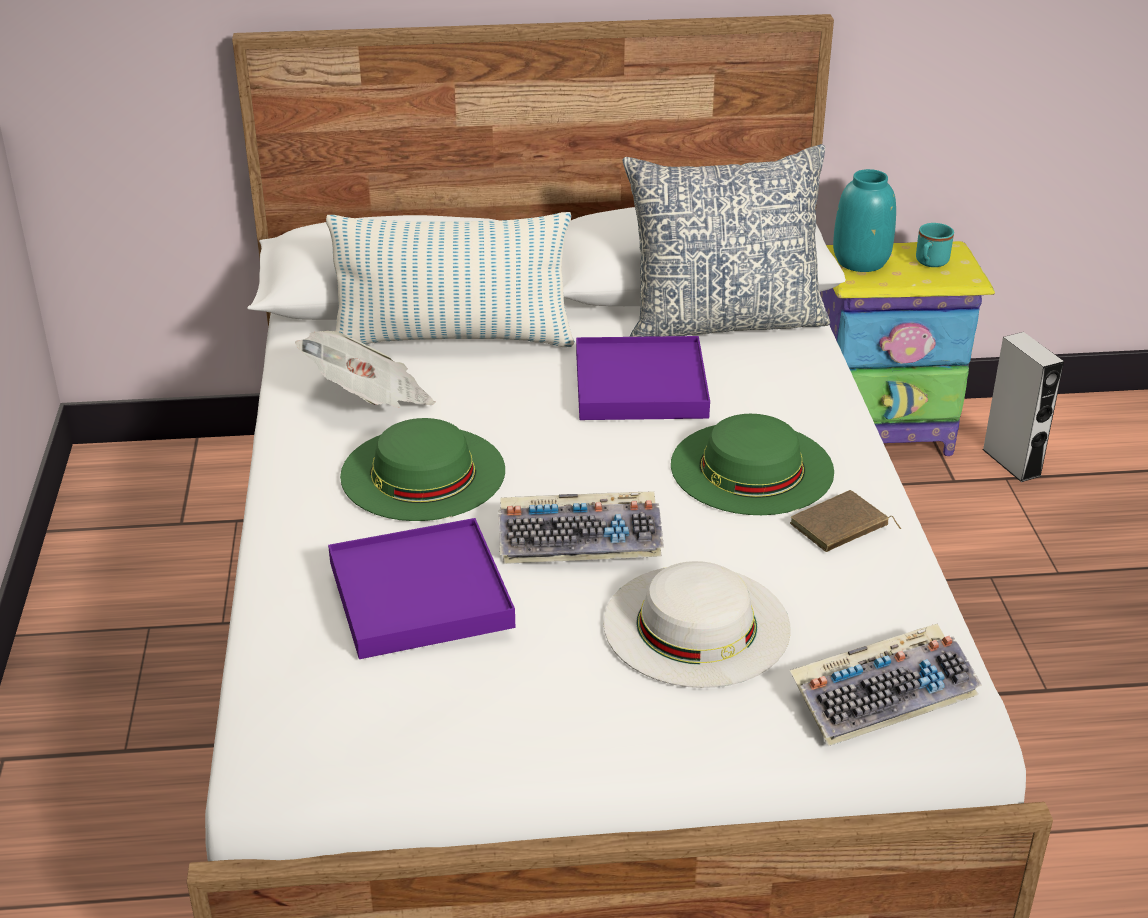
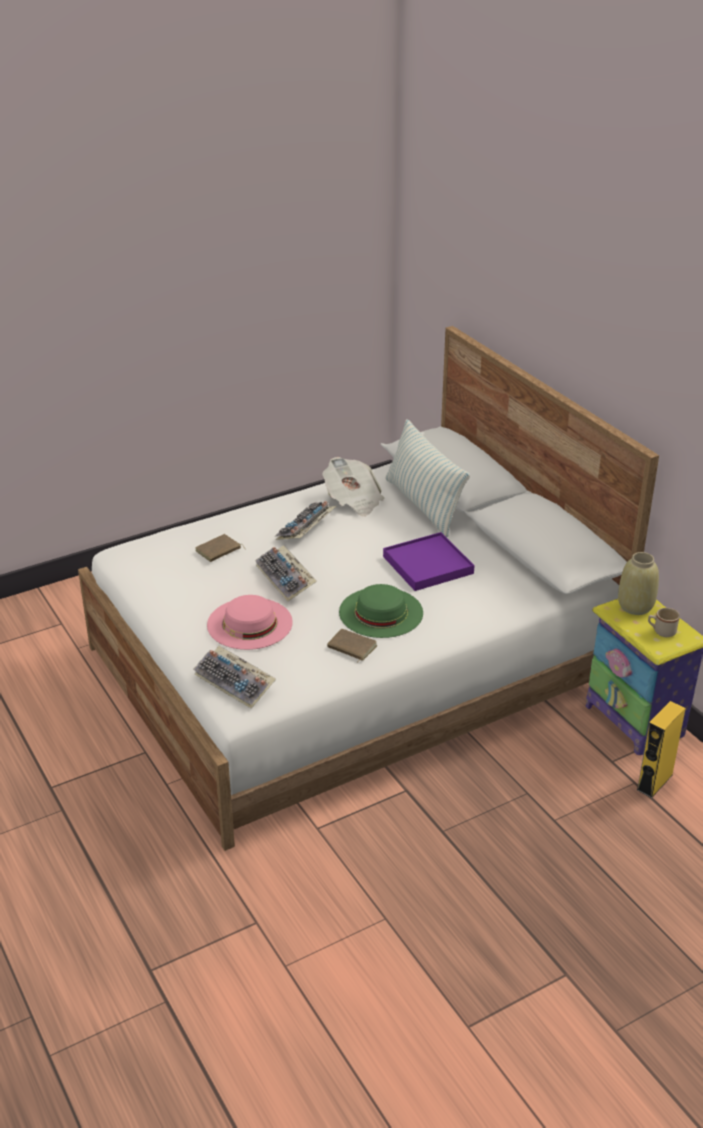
camera: 65 degrees right, 0 degrees up
(421, 595) = (218, 551): purple tray -> brown book
(423, 473) = (306, 528): green hat -> keyboard
(696, 625) = (249, 623): white hat -> pink hat
(724, 321) = (513, 574): pillow -> none
(860, 262) = (634, 606): turquoise vase -> beige vase
(930, 263) = (661, 631): turquoise mug -> beige mug
(1011, 462) = (654, 782): grey speaker -> yellow speaker

